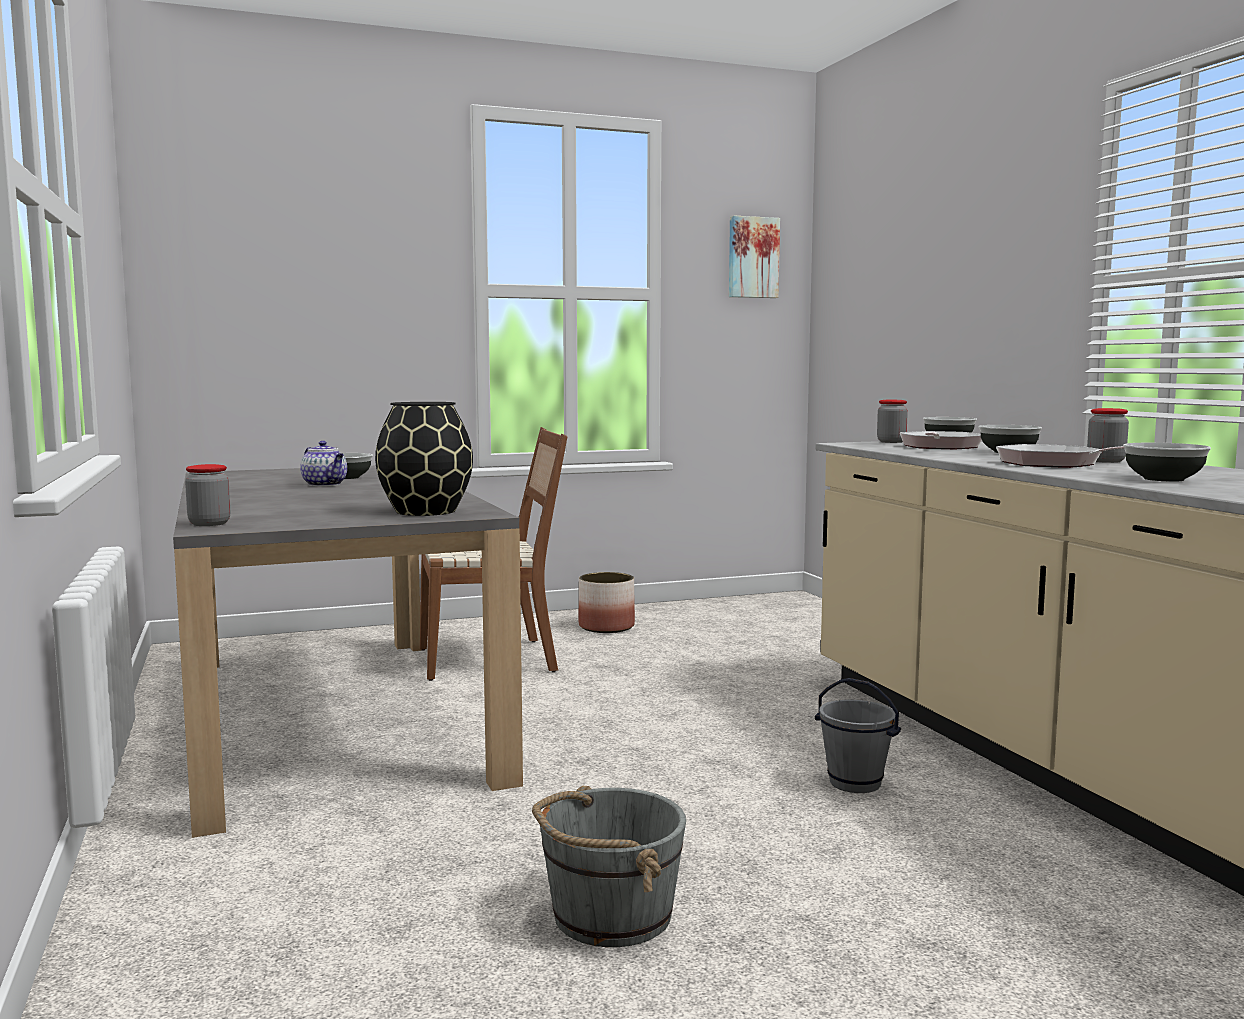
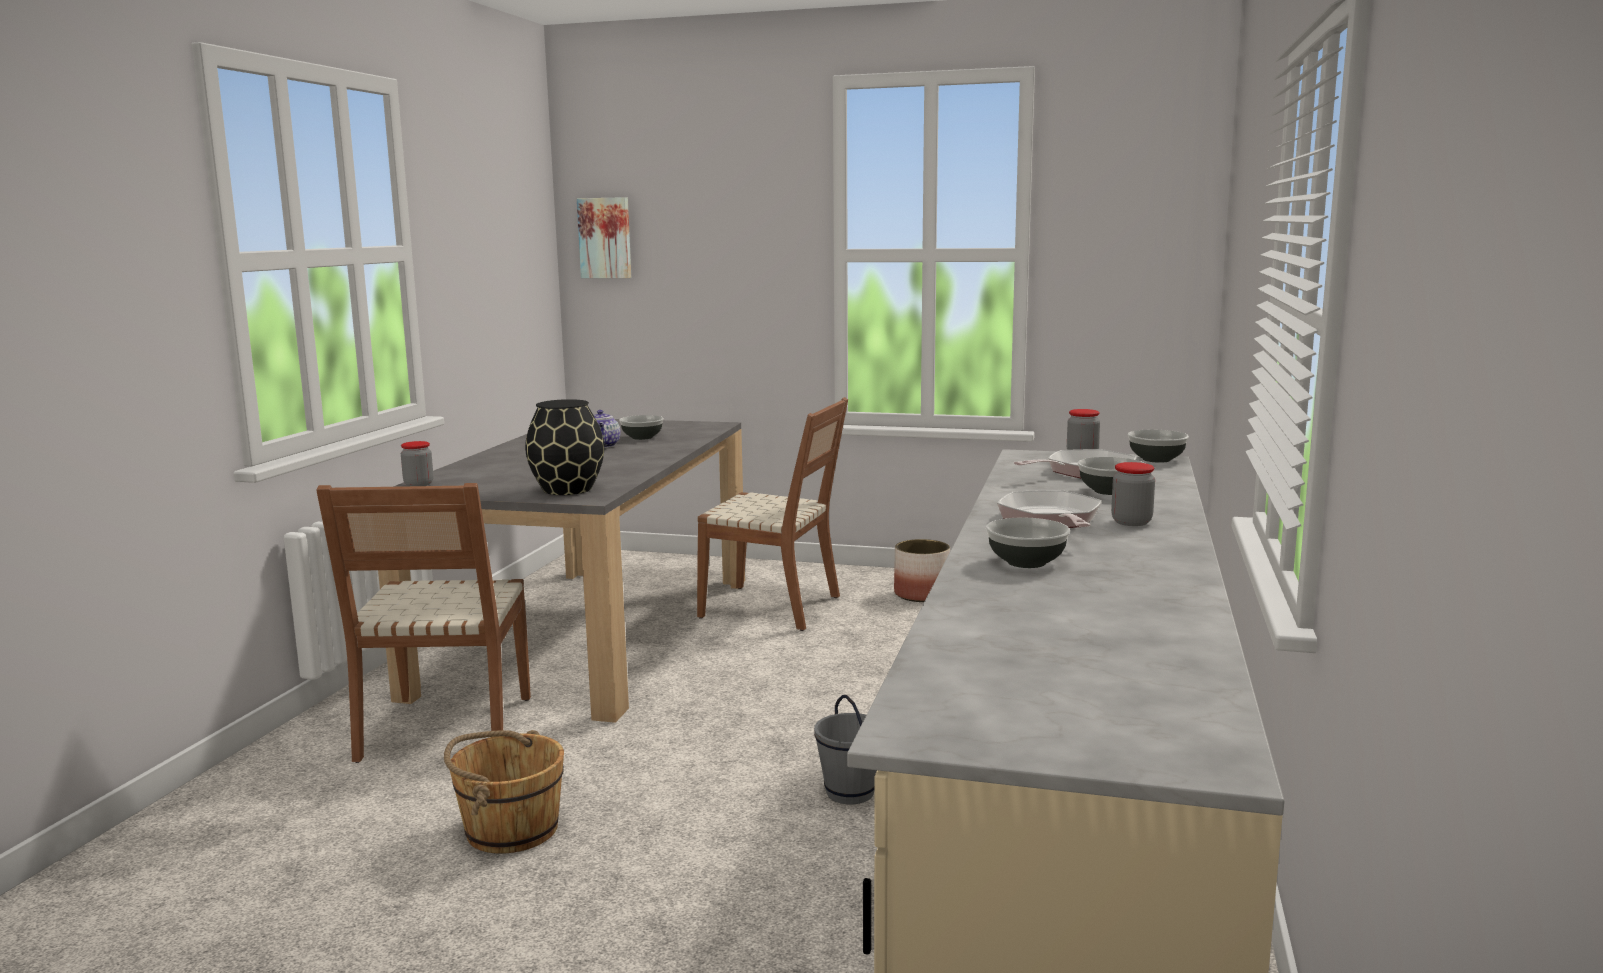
camera: 35 degrees right, 5 degrees up
(335, 849) = (445, 733): none -> chair
(609, 916) = (510, 829): grey bucket -> brown bucket
(752, 257) = (1145, 209): picture -> picture (605, 238)

